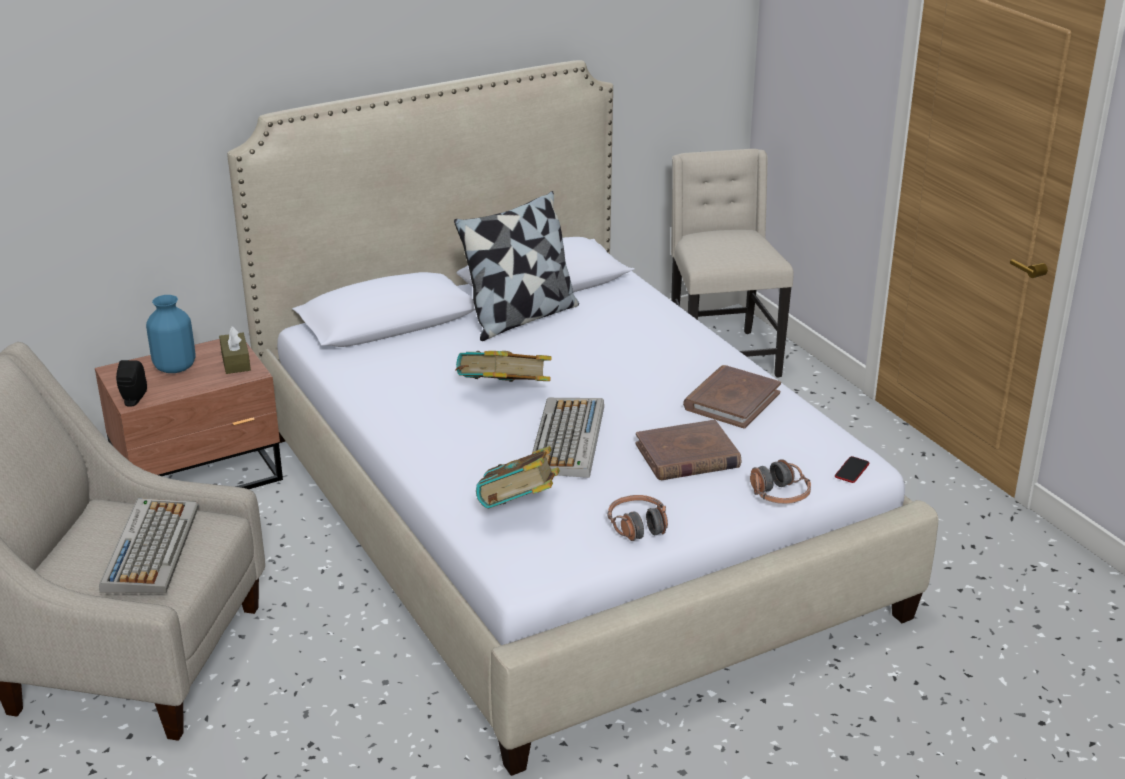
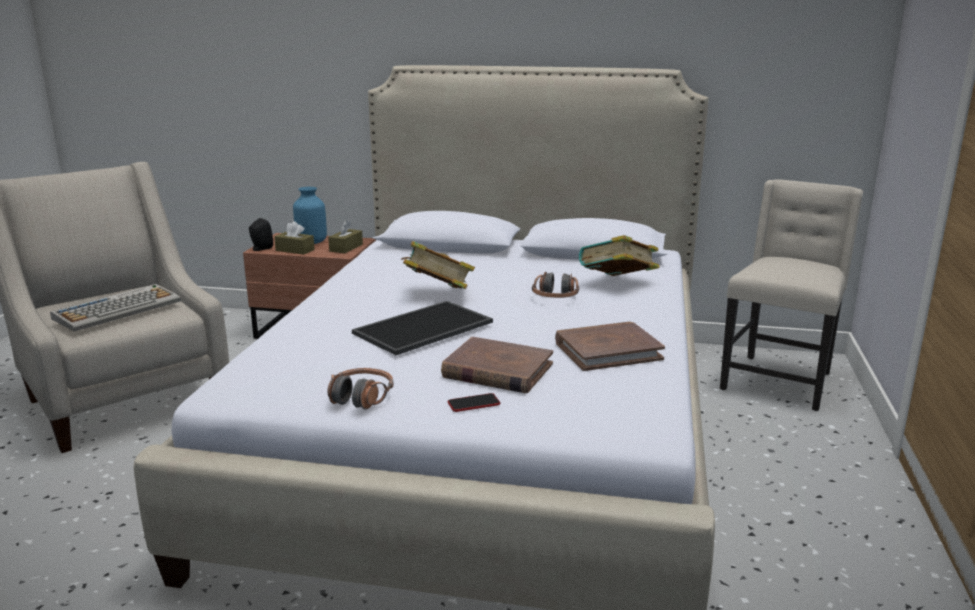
camera: 40 degrees right, 10 degrees down
(180, 387) = (295, 250): none -> brown tissue box
(519, 509) = (303, 354): book -> book (617, 284)
(521, 317) = (539, 263): pillow -> none
(568, 439) = (423, 329): keyboard -> tray
(779, 495) = (521, 425): headphones -> headphones (555, 297)
(852, 470) = (631, 436): phone -> phone (473, 403)

